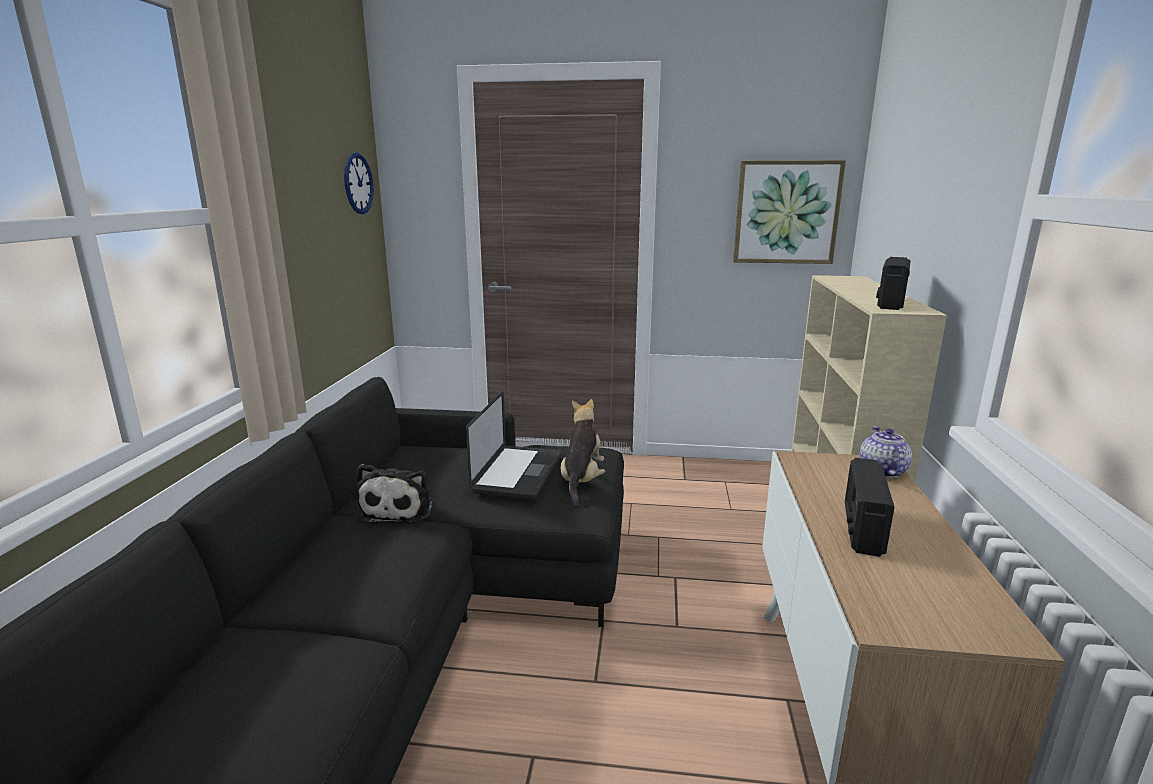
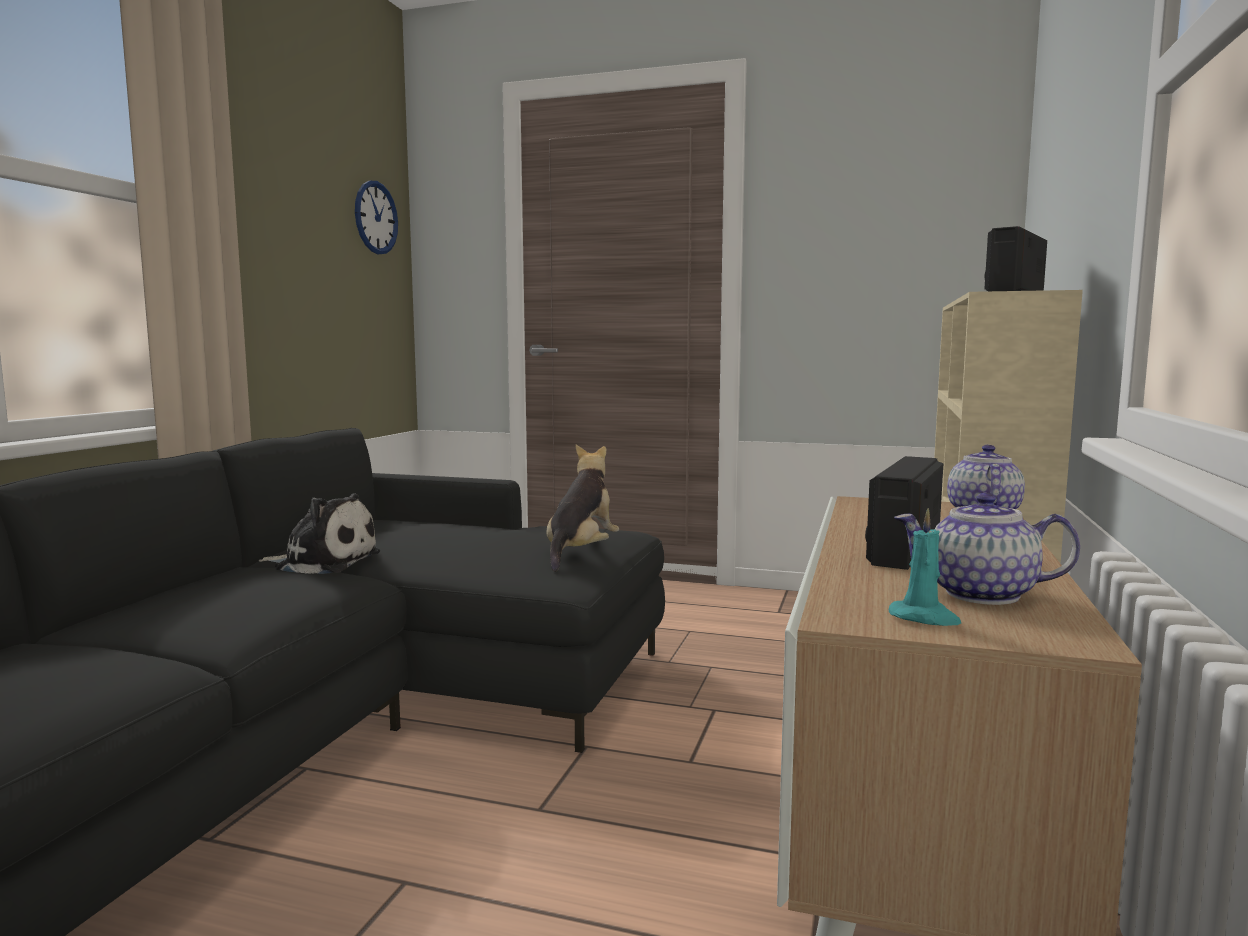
camera: 10 degrees right, 10 degrees down
(399, 509) = (323, 562): plush toy -> plush toy turned 90 degrees counterclockwise
(518, 473) = (497, 540): laptop -> none
(786, 212) = (919, 241): picture -> none
(924, 620) = (925, 618): none -> turquoise candle
(938, 585) = (980, 594): none -> teapot

